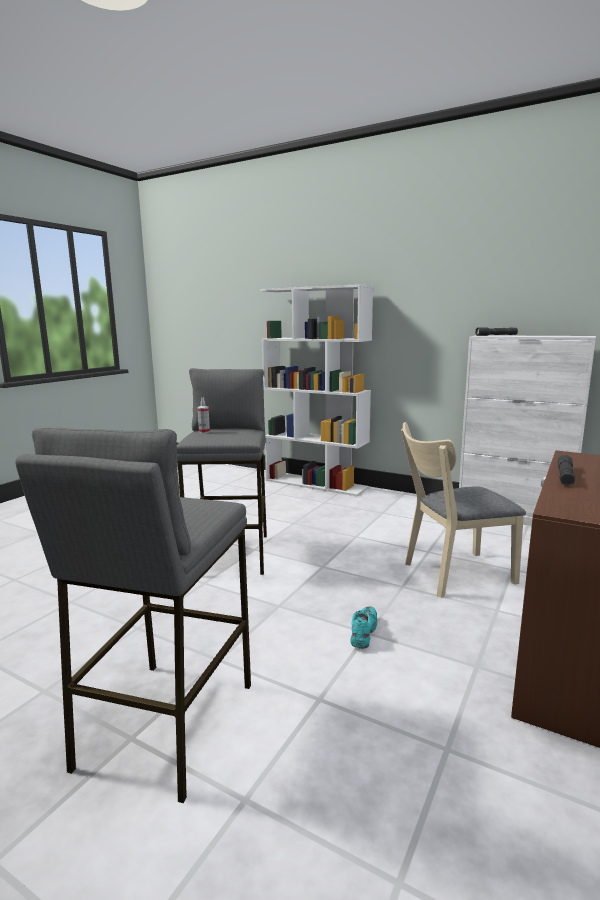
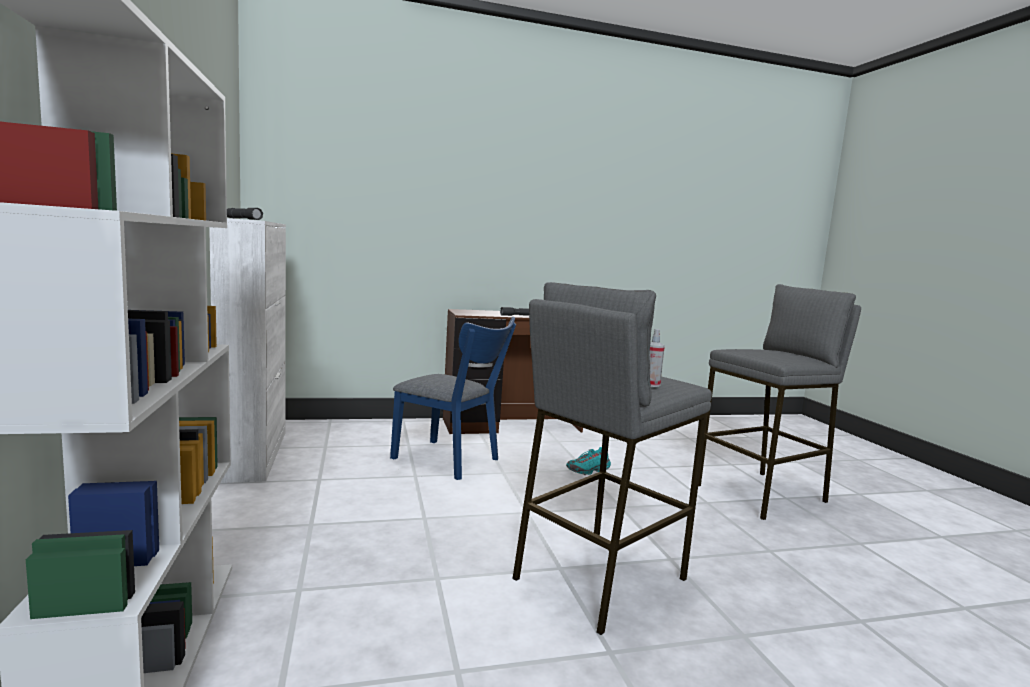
camera: 135 degrees left, 5 degrees down
(451, 574) = (451, 461): beige chair -> blue chair

